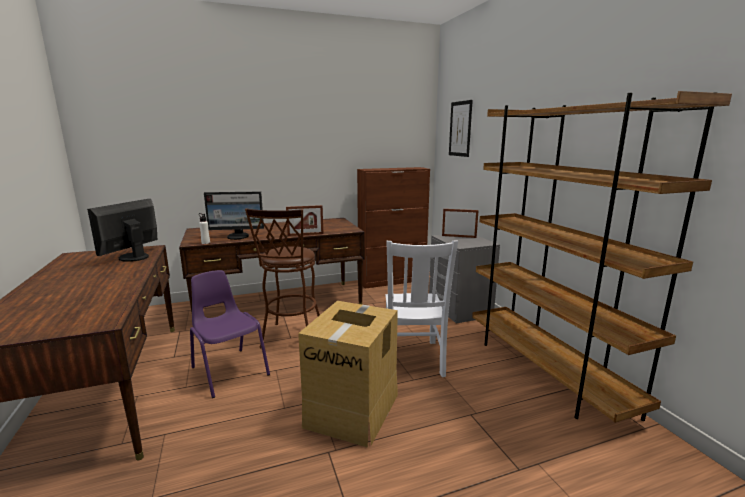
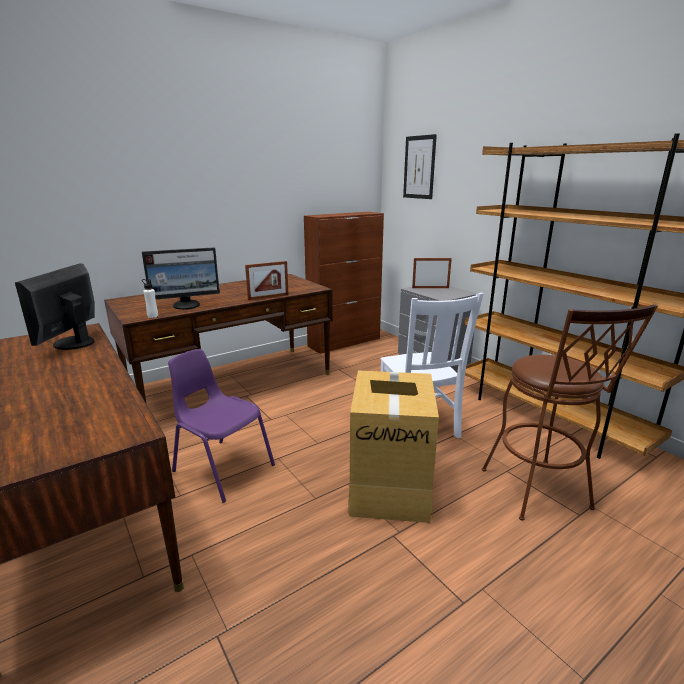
camera: 15 degrees left, 5 degrees up
(291, 339) = (272, 420): brown stool -> brown stool (539, 494)

